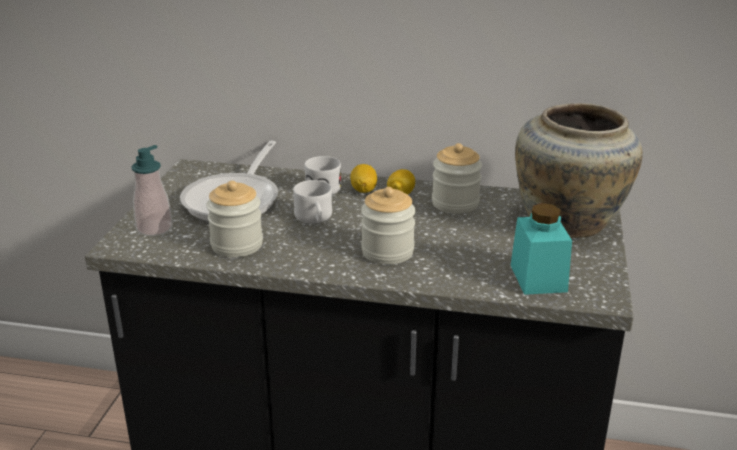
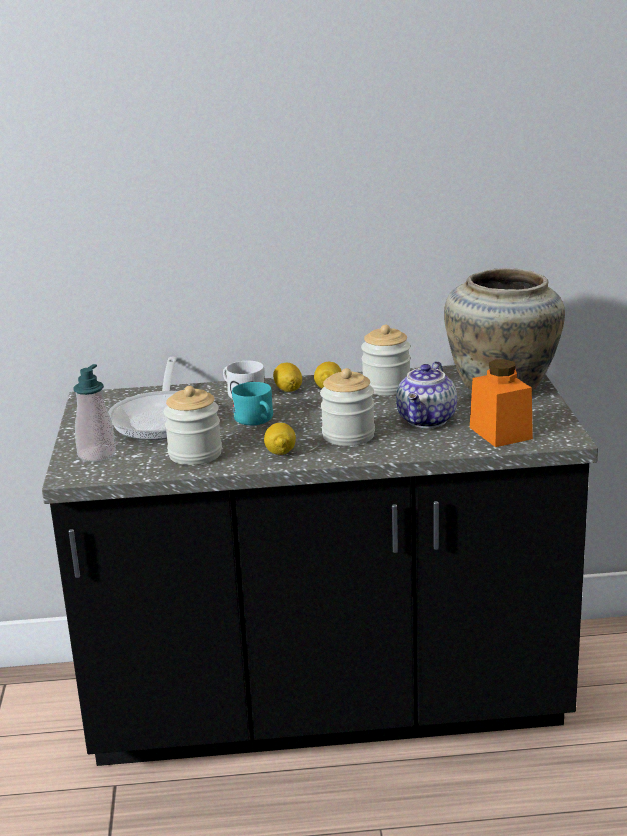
camera: 15 degrees left, 5 degrees down
(313, 258) = (280, 452): none -> lemon
(314, 219) = (257, 421): white mug -> turquoise mug
(473, 249) = (428, 420): none -> teapot
(538, 278) = (500, 433): turquoise jar -> orange jar

